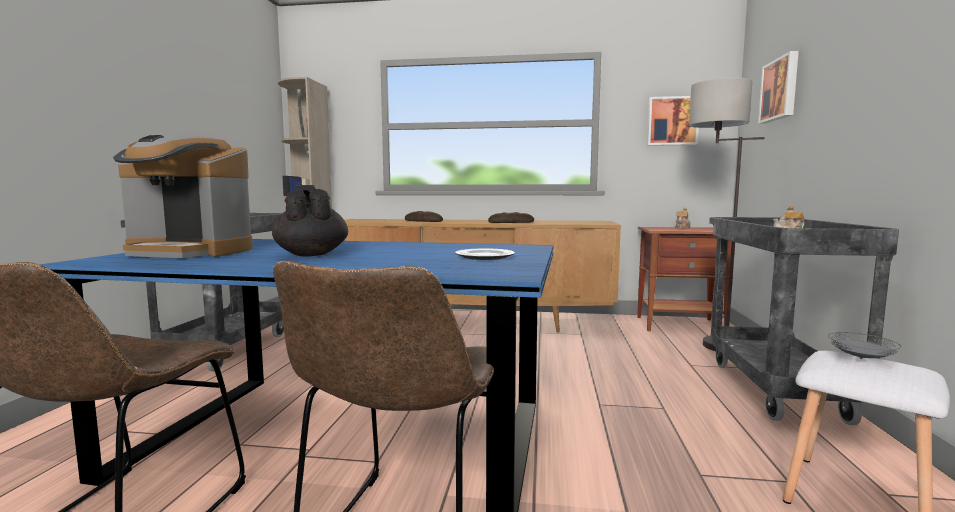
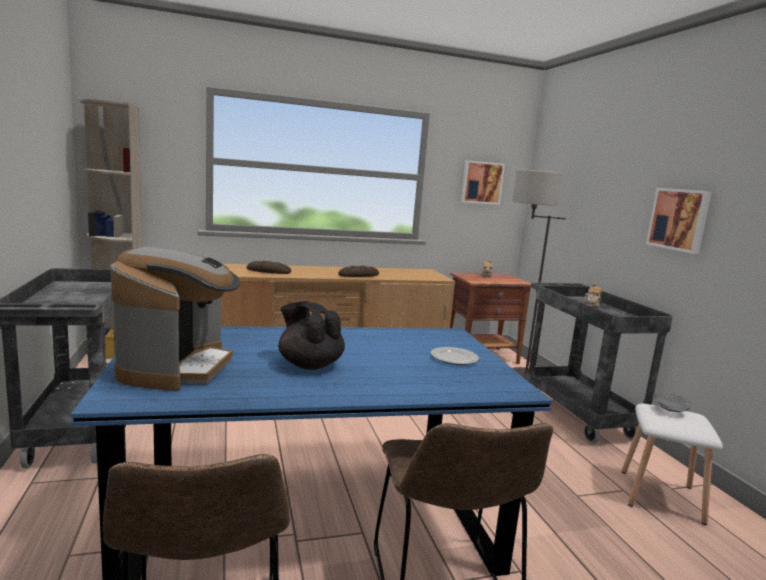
camera: 25 degrees left, 5 degrees up
(190, 252) = (177, 368): coffee machine -> coffee machine turned 75 degrees counterclockwise
(780, 89) = (575, 179): picture -> picture (679, 219)

